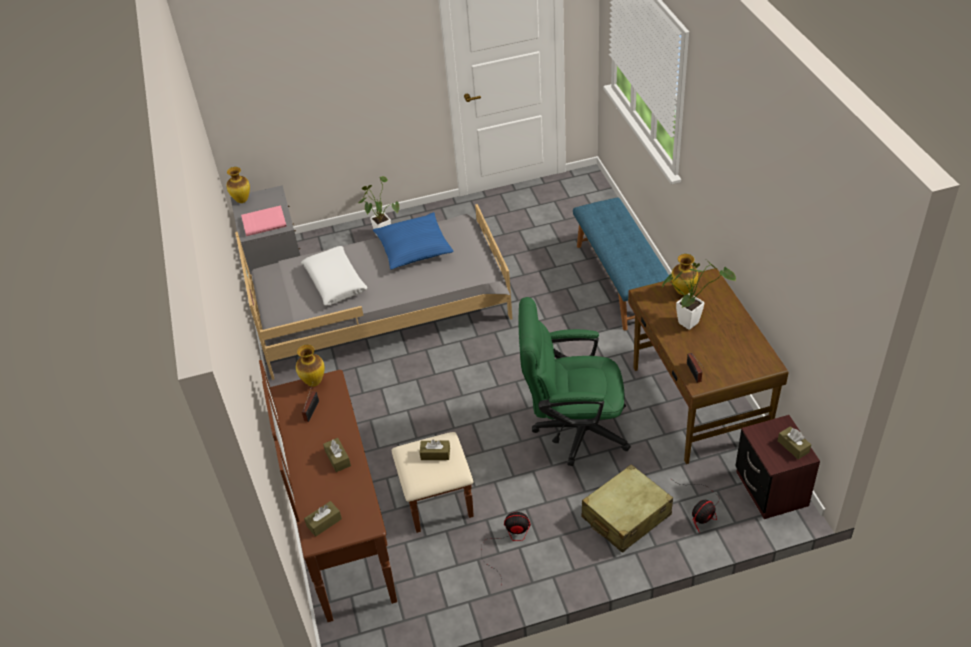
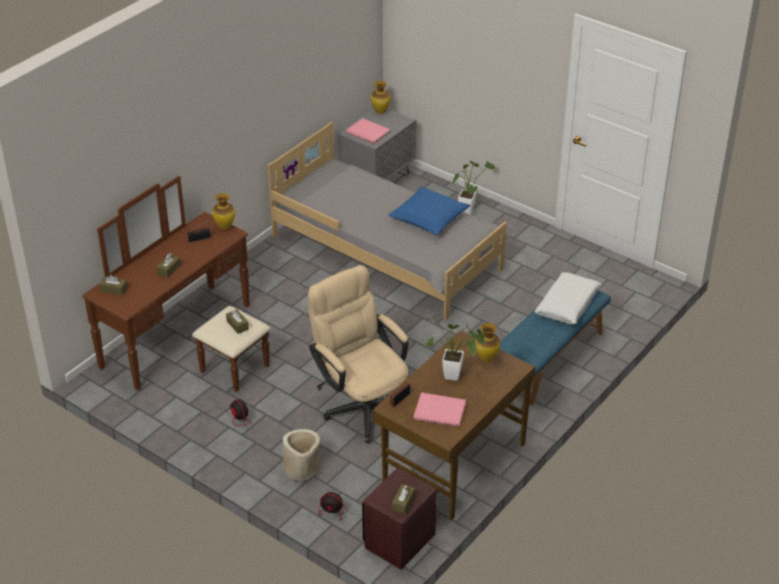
camera: 50 degrees right, 5 degrees down
(335, 282) = (356, 200): white pillow -> white pillow (567, 305)
(572, 429) = (361, 404): green office chair -> beige office chair
(626, 516) = (302, 469): beige suitcase -> beige planter
(730, 353) = (440, 411): none -> pink book

